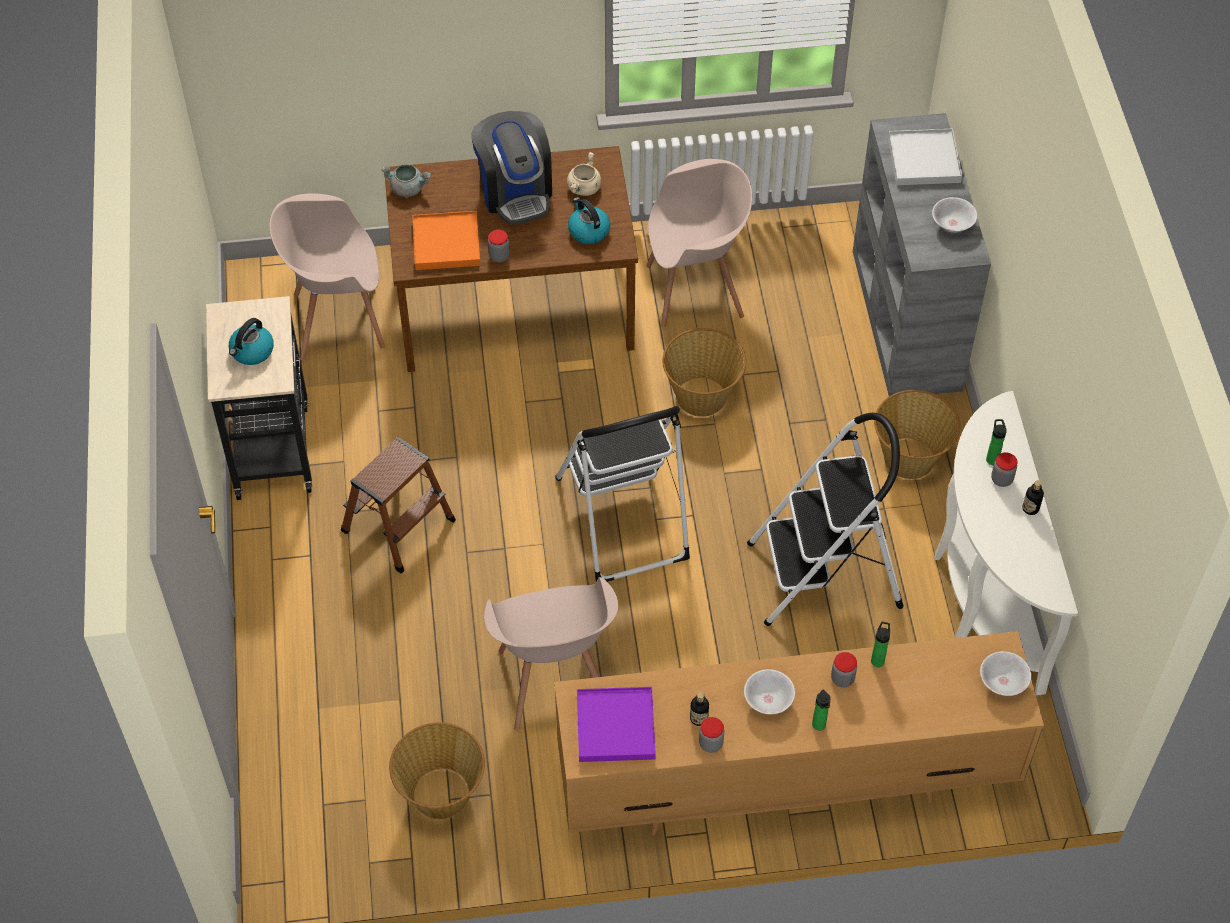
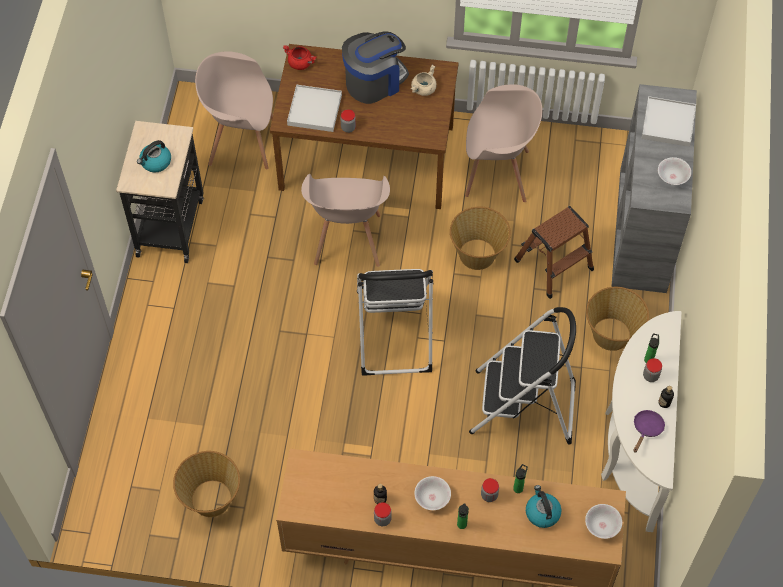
camera: 15 degrees right, 5 degrees up
(398, 525) = (239, 300): brown step ladder -> brown step ladder (553, 264)
(408, 188) = (300, 63): grey cooking pot -> red cooking pot
(446, 243) = (315, 110): orange tray -> white tray
(515, 191) = (374, 81): coffee machine -> coffee machine turned 120 degrees counterclockwise
(553, 683) = (310, 439): beige chair -> beige chair (348, 241)
(588, 231) = (416, 122): kettle -> kettle (542, 512)
(615, 727) = (321, 491): purple tray -> none
(1019, 546) = (646, 429): none -> purple frying pan

